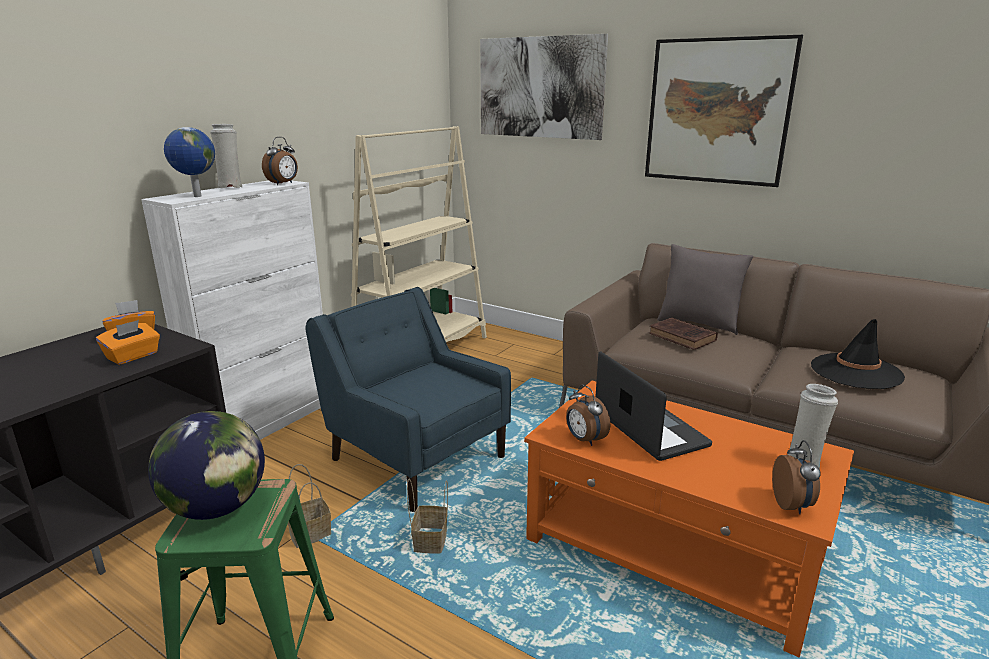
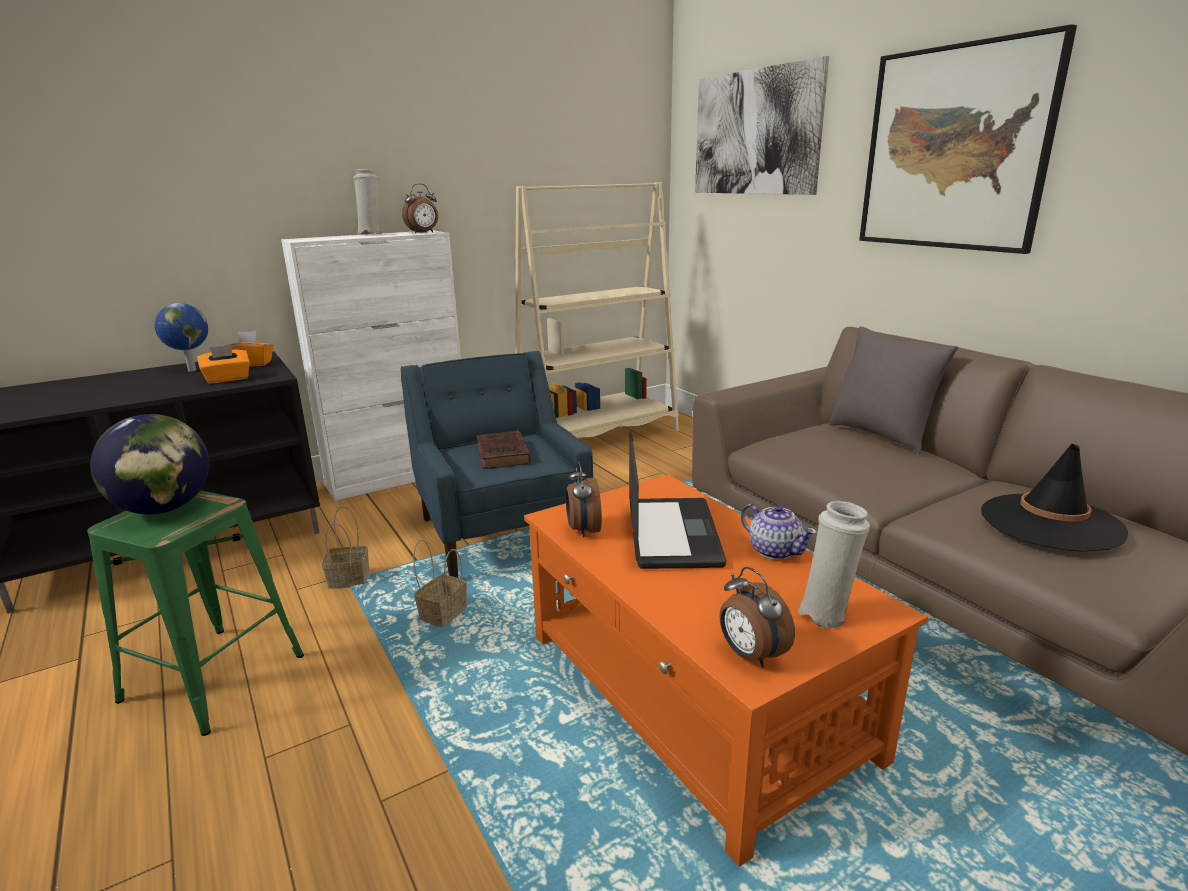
camera: 25 degrees right, 0 degrees up
(196, 196) = (325, 238): globe -> globe (191, 370)
(683, 337) = (835, 446): brown book -> brown book (503, 455)
(726, 426) = (774, 550): none -> teapot
(792, 505) = (750, 655): alarm clock -> alarm clock turned 120 degrees clockwise

